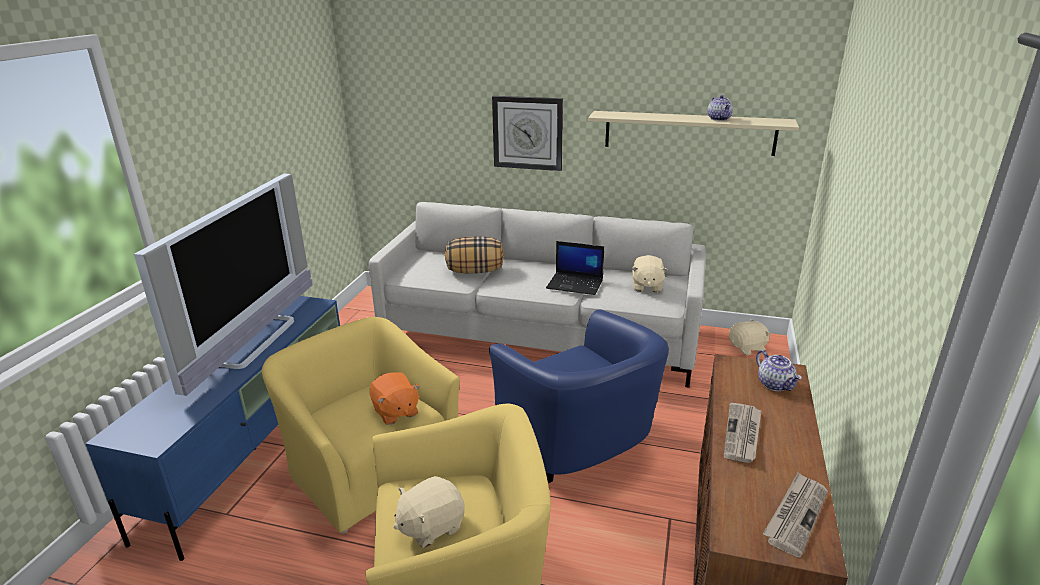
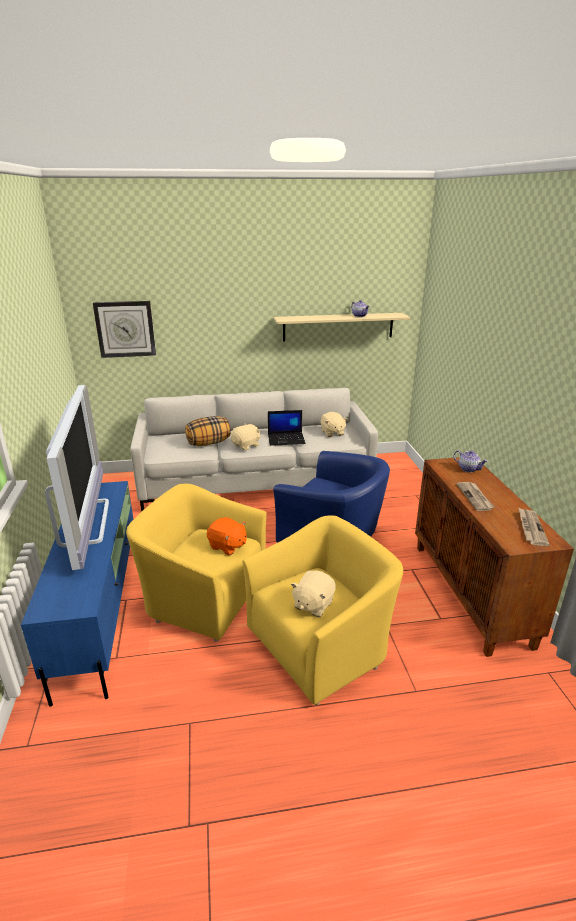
camera: 25 degrees left, 0 degrees up
(528, 133) = (226, 336): wall clock -> wall clock (125, 329)
(748, 348) = (389, 463): beige plush toy -> beige plush toy (246, 445)

